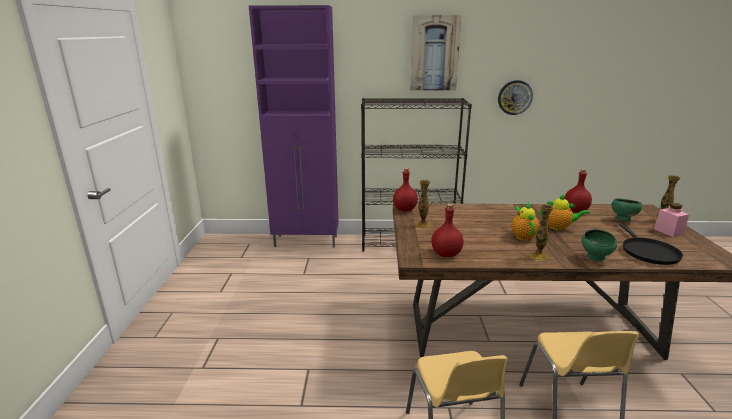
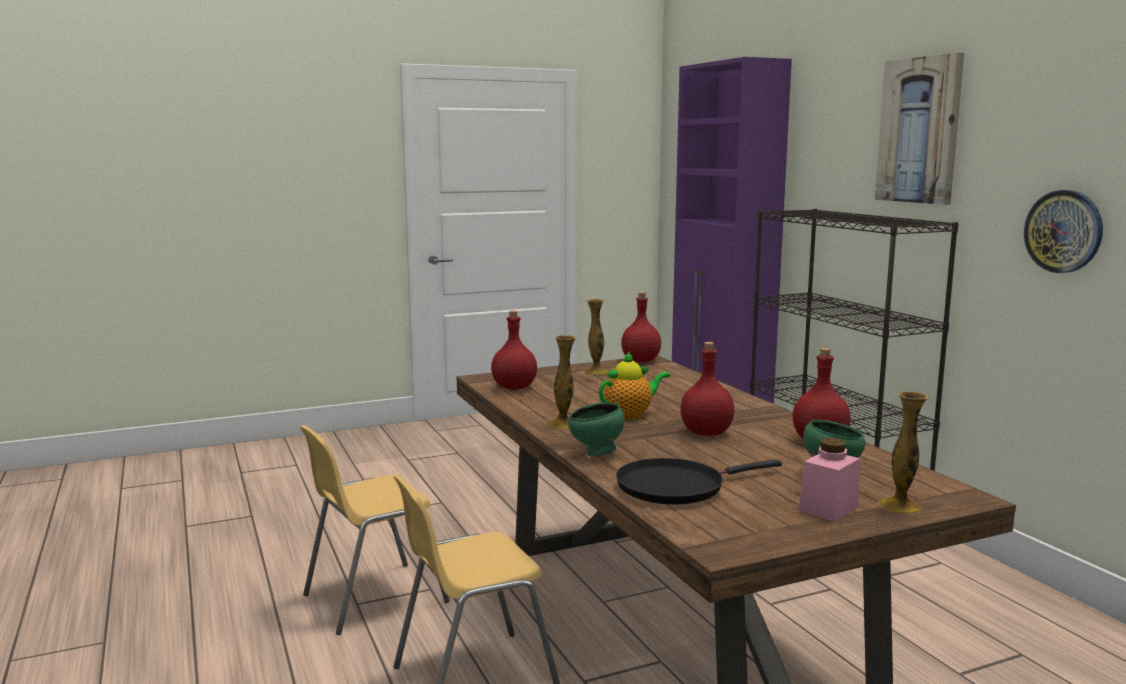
camera: 65 degrees right, 10 degrees down
(559, 227) = (705, 433): teapot -> red bottle

